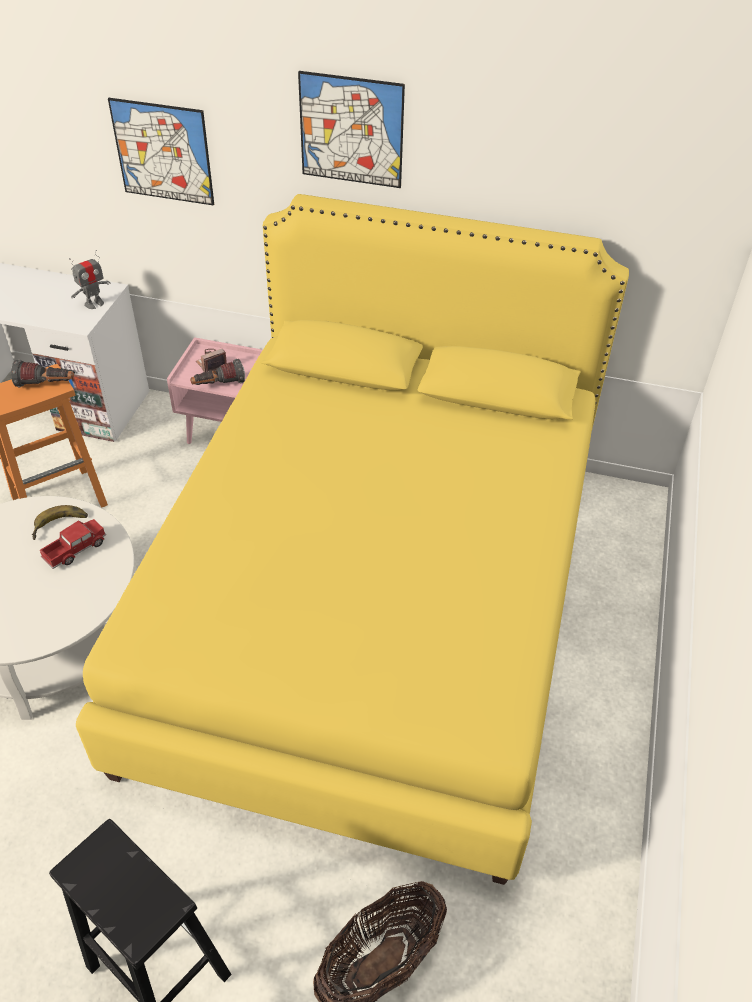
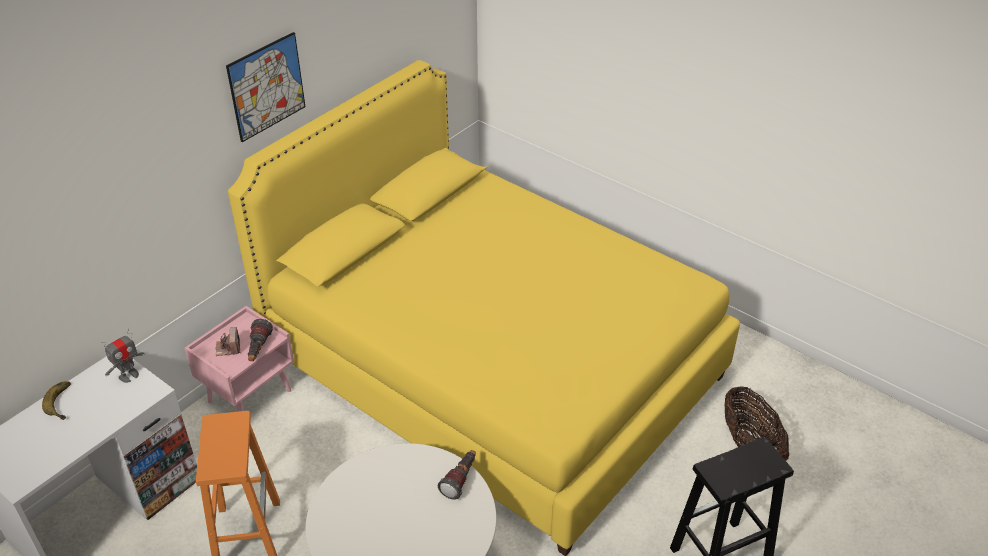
camera: 65 degrees left, 5 degrees down
(46, 385) = (228, 427): flashlight -> flashlight (460, 480)
(60, 526) = (363, 484): banana -> banana (64, 402)
(75, 549) = (396, 479): toy truck -> none
(94, 303) = (129, 375): toy robot -> toy robot turned 60 degrees clockwise
(163, 152) = (132, 201): picture -> none

